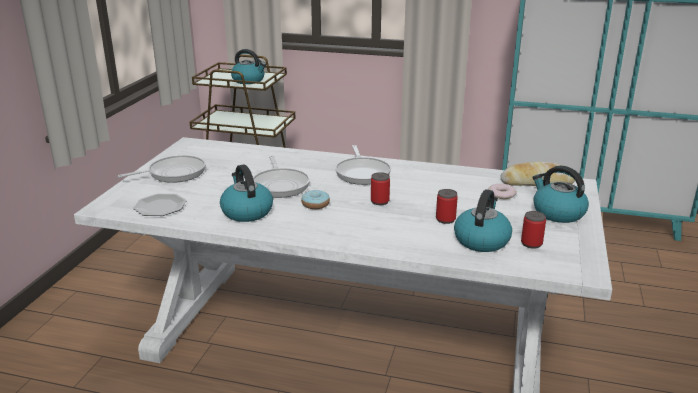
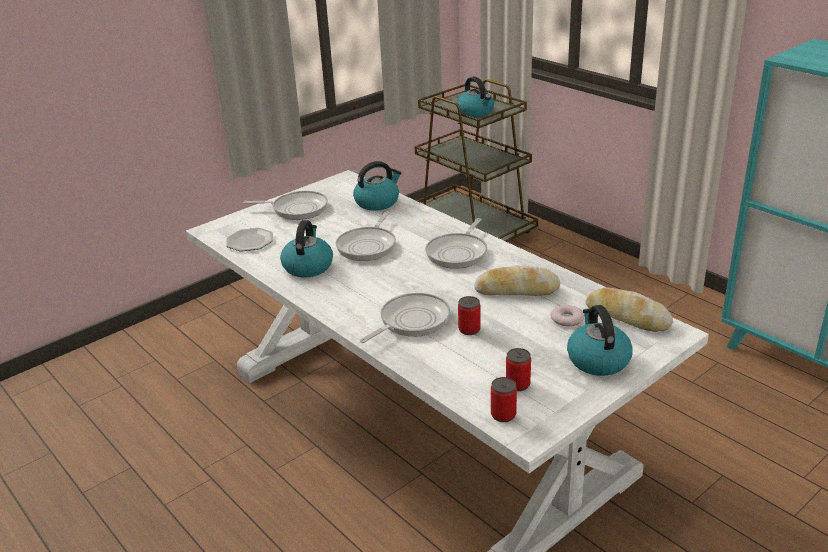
camera: 35 degrees right, 5 degrees up
(315, 204) = (372, 276): donut -> none
(380, 201) = (433, 290): can -> can (503, 415)
(394, 226) = (411, 321): none -> frying pan
(441, 186) = (516, 290): none -> bread
(481, 240) = (473, 363): kettle -> kettle (377, 202)

